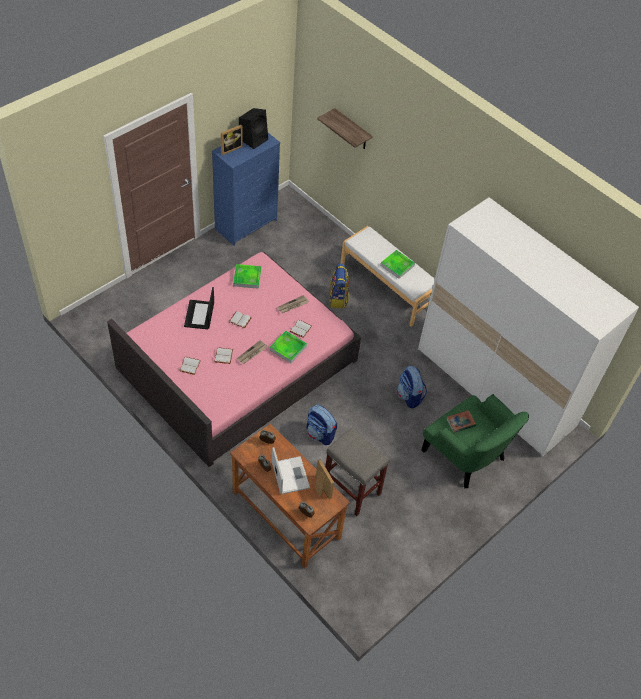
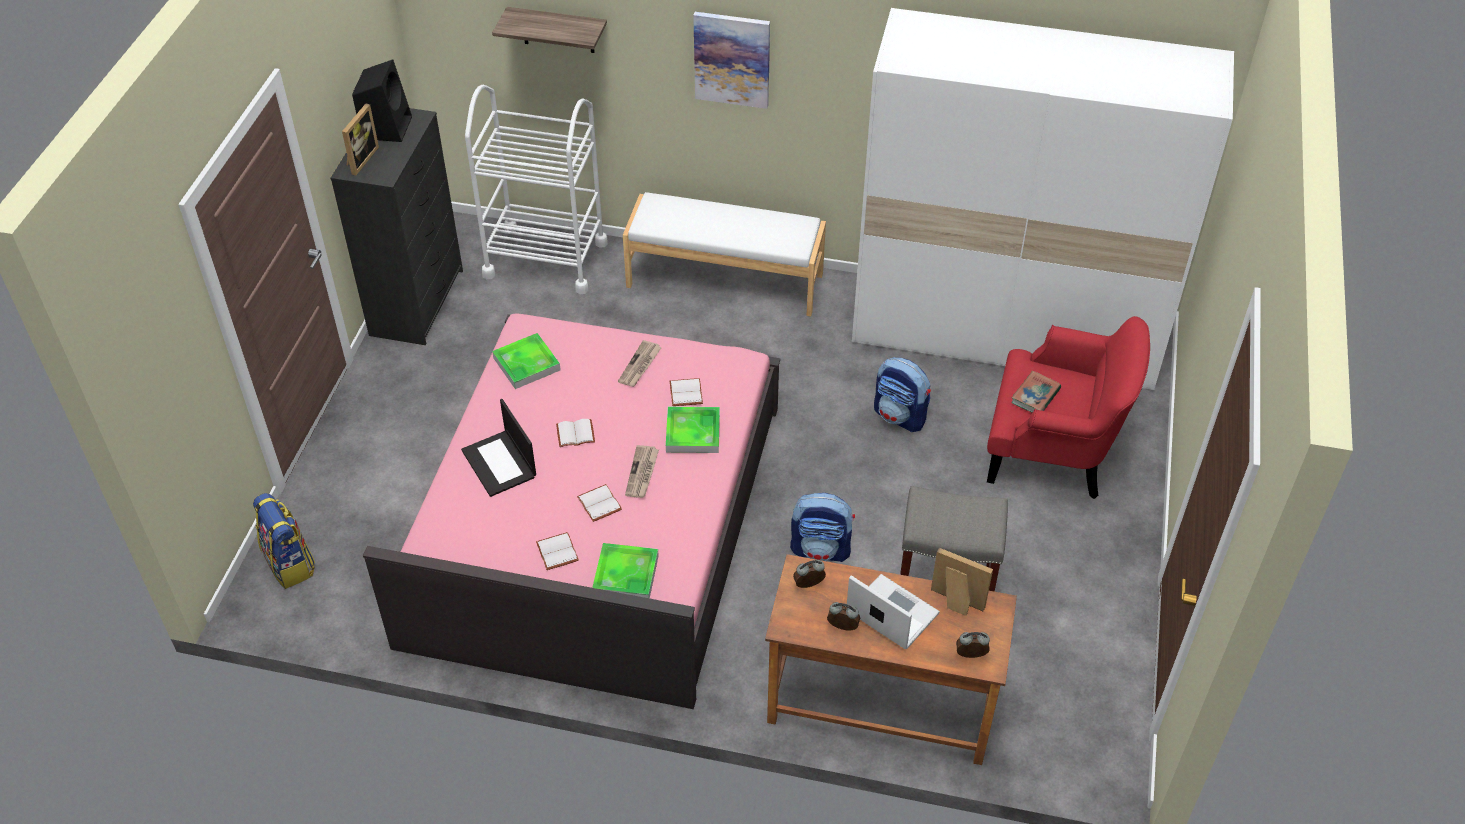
camera: 30 degrees left, 5 degrees down
(246, 224) = (417, 302): blue dresser -> black dresser
(316, 234) = (545, 259): none -> white cart
(338, 298) = (666, 335): backpack -> backpack (290, 564)
(397, 265) = (740, 226): tray -> tray (626, 575)
(419, 183) = (732, 59): none -> picture
(466, 455) = (1053, 451): green armchair -> red armchair

